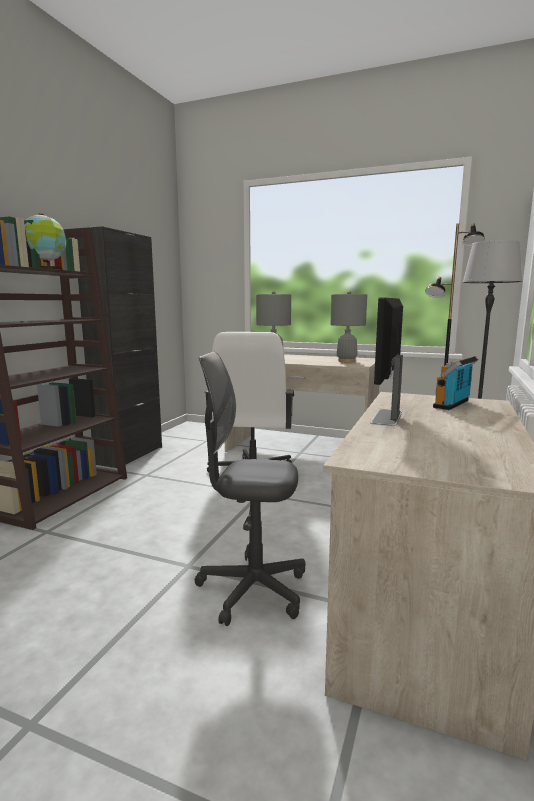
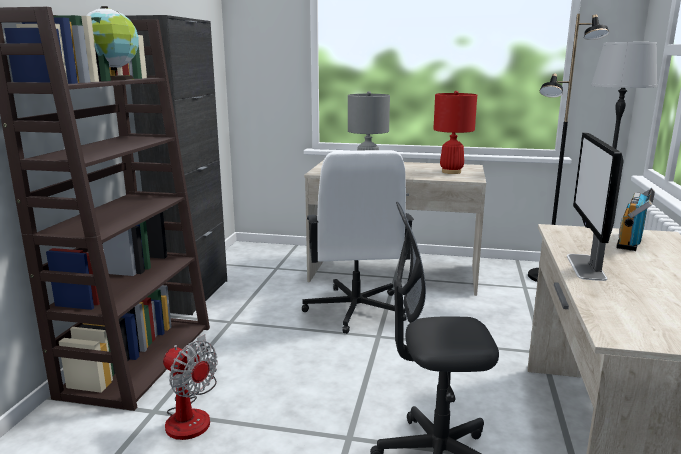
camera: 10 degrees left, 5 degrees up
(73, 536) = (191, 414): none -> fan
(346, 361) = (451, 172): grey table lamp -> red table lamp

